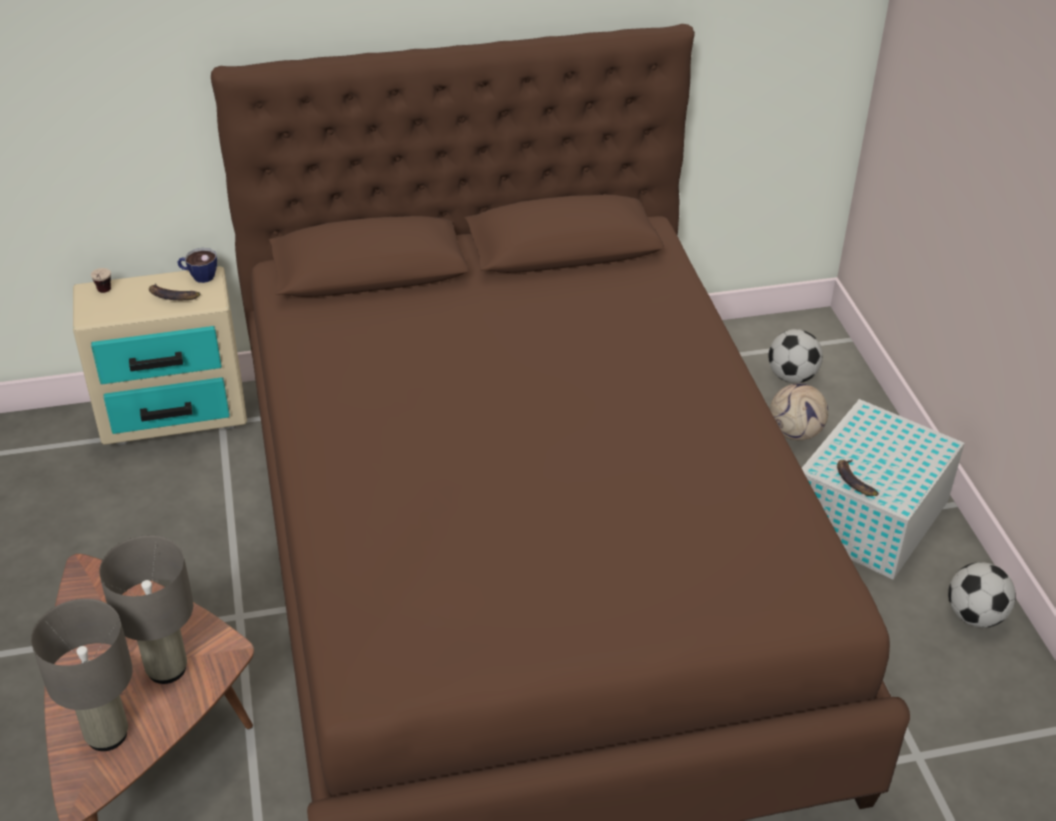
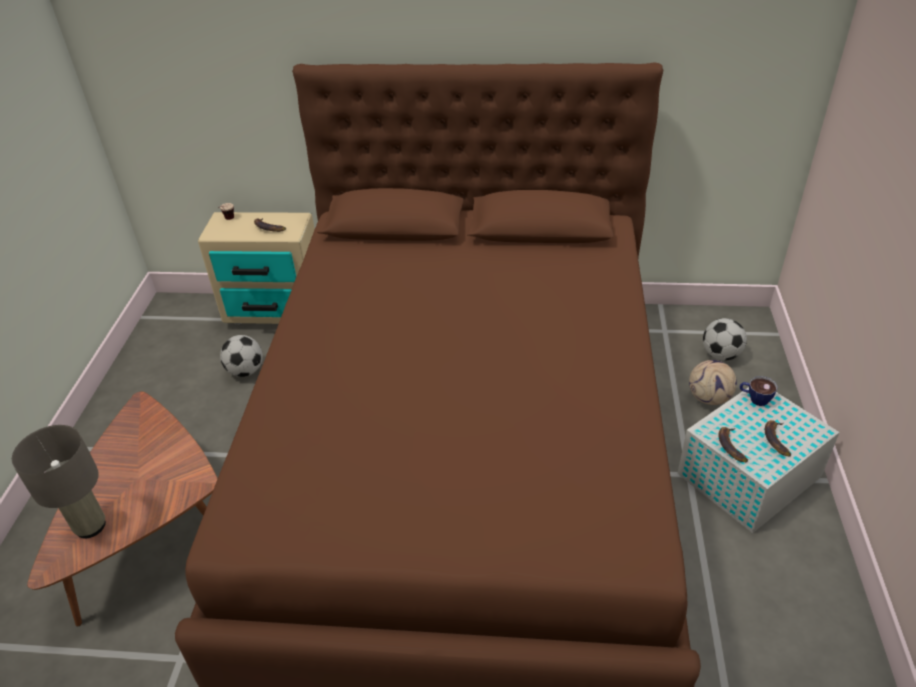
camera: 20 degrees right, 0 degrees up
(166, 668) = (153, 485): grey table lamp -> none
(199, 276) = (292, 217): cup -> cup (754, 398)
(900, 464) = (776, 439): none -> banana
(973, 616) = (815, 580): football -> football (245, 371)

